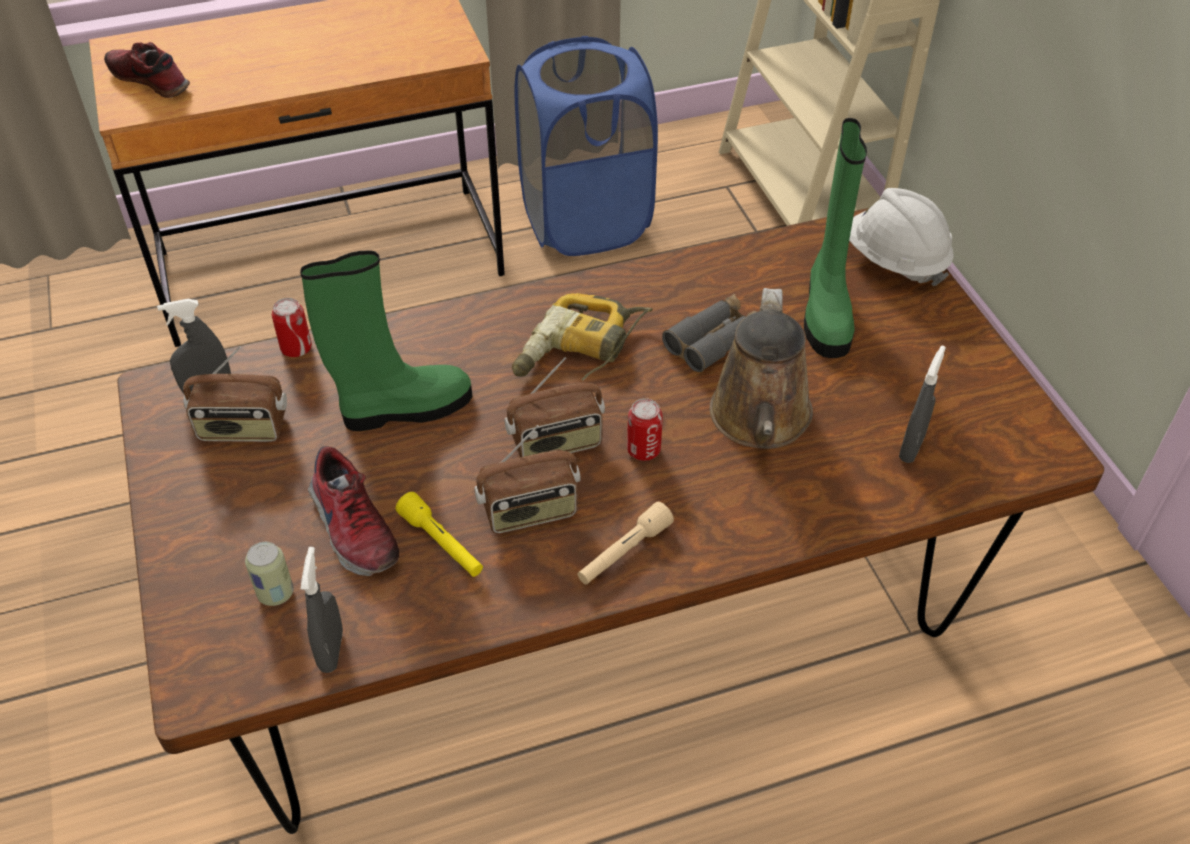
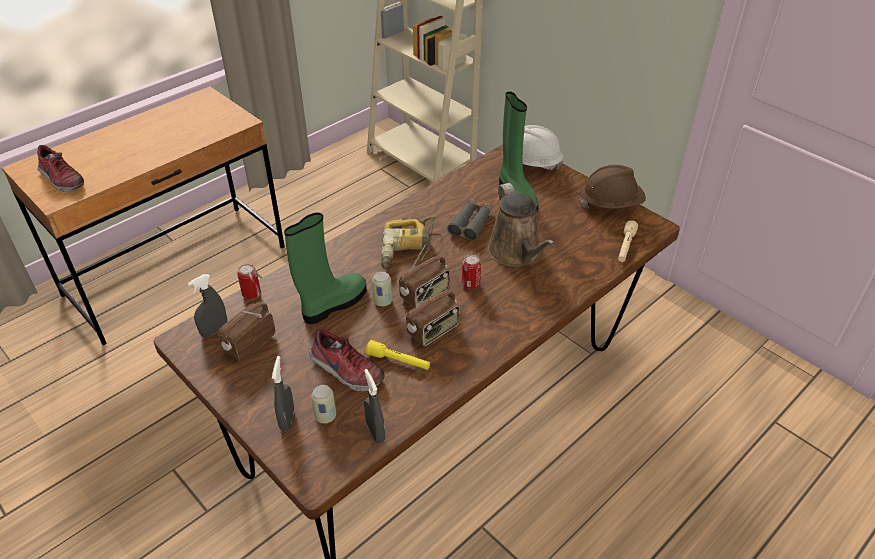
camera: 25 degrees left, 5 degrees down
(151, 80) = (61, 179): shoe -> shoe turned 150 degrees counterclockwise
(243, 429) = (249, 343): radio -> radio turned 150 degrees clockwise
(482, 430) = (383, 301): none -> can
(585, 221) = (314, 206): blue laundry basket -> none
(624, 553) = (492, 333): beige flashlight -> beige flashlight (625, 247)
(911, 447) = (593, 243): grey spray bottle -> grey spray bottle (287, 419)
(995, 382) = (611, 204): none -> brown hard hat

